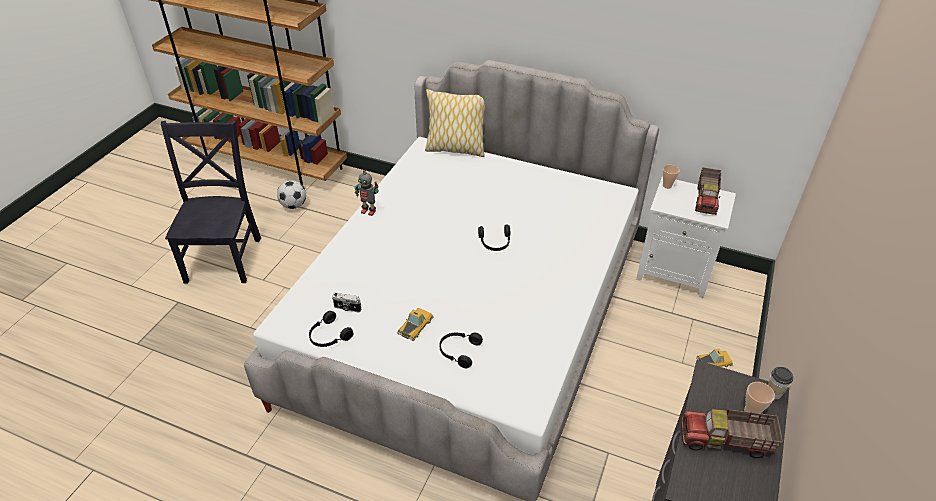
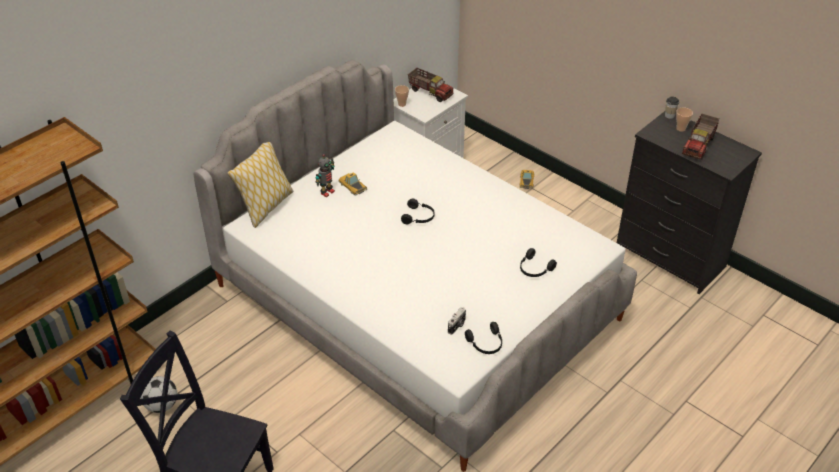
camera: 70 degrees left, 0 degrees up
(368, 211) = (328, 287): toy robot -> toy robot (327, 192)
(416, 325) = (496, 287): toy car -> toy car (352, 186)

